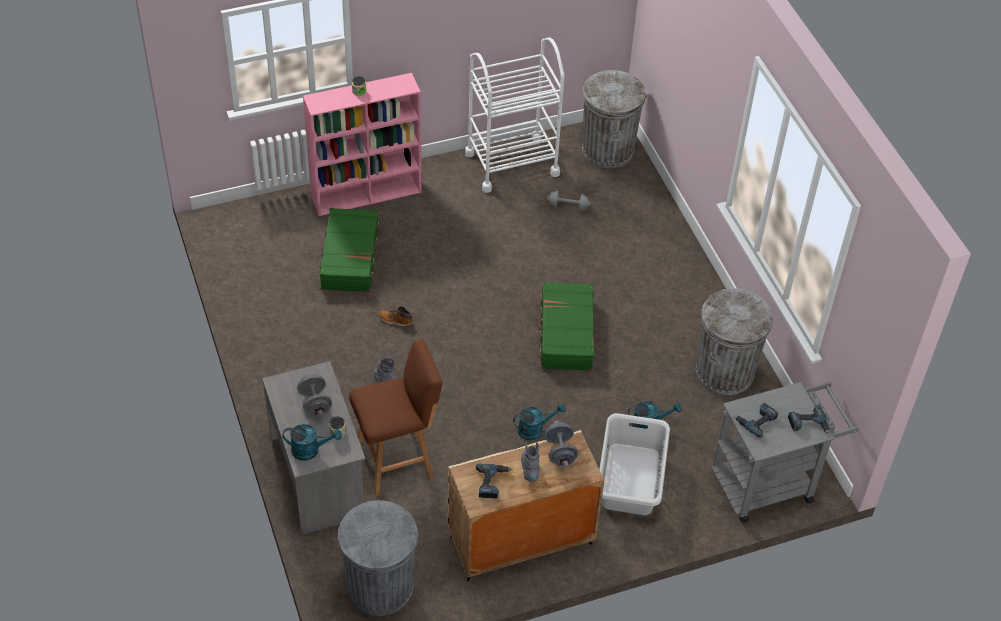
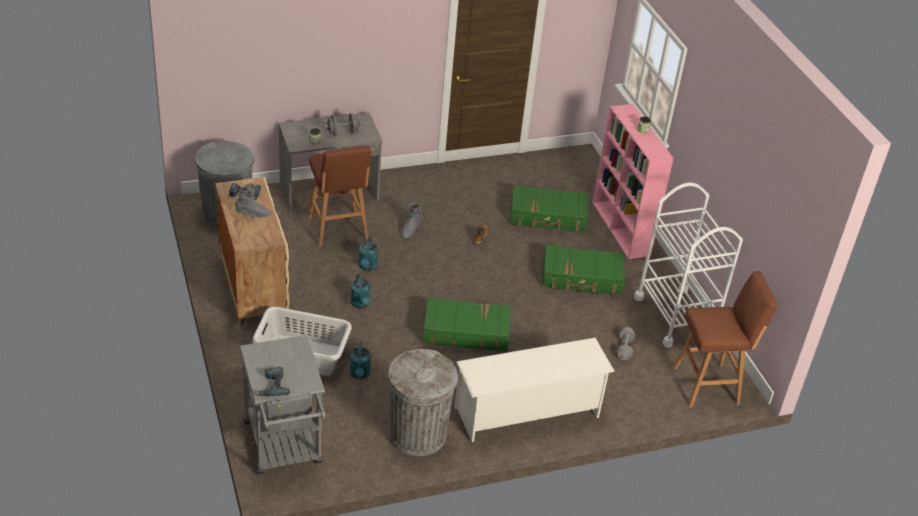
camera: 90 degrees right, 10 degrees down
(310, 450) = (300, 129): turquoise watering can -> turquoise watering can (367, 267)
(460, 233) = (581, 278): none -> green suitcase
(560, 452) = (266, 231): grey dumbbell -> none
(608, 150) = (708, 385): grey trash can -> brown stool
(675, 285) = (527, 412): none -> white shoe rack
(756, 420) = (283, 352): power drill -> none

